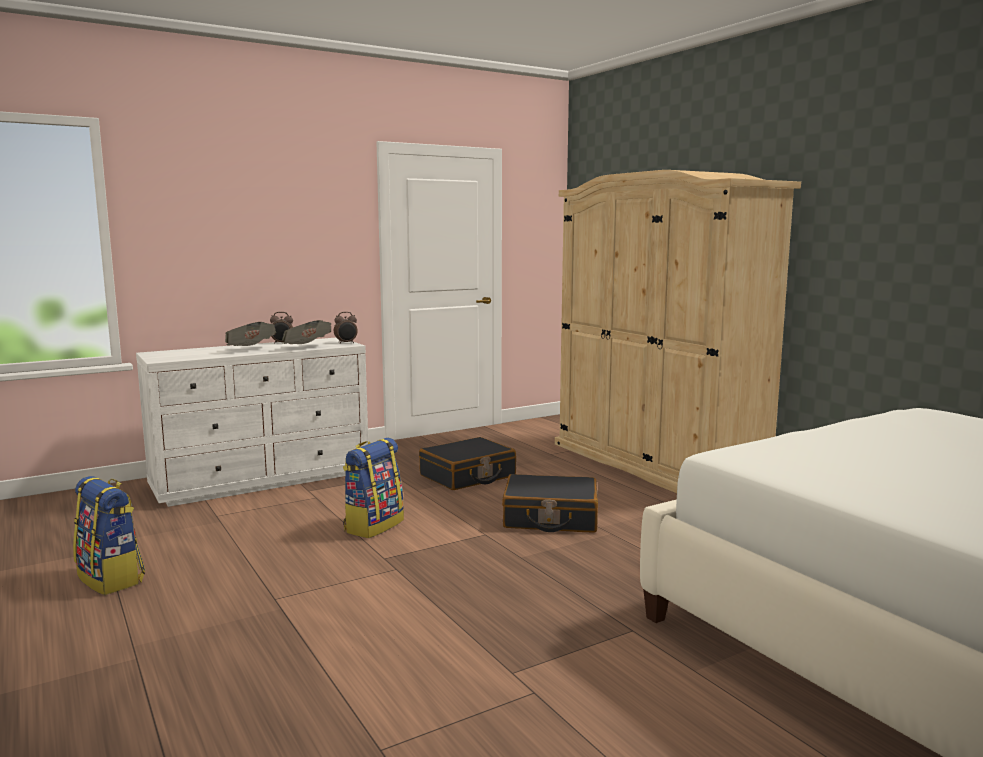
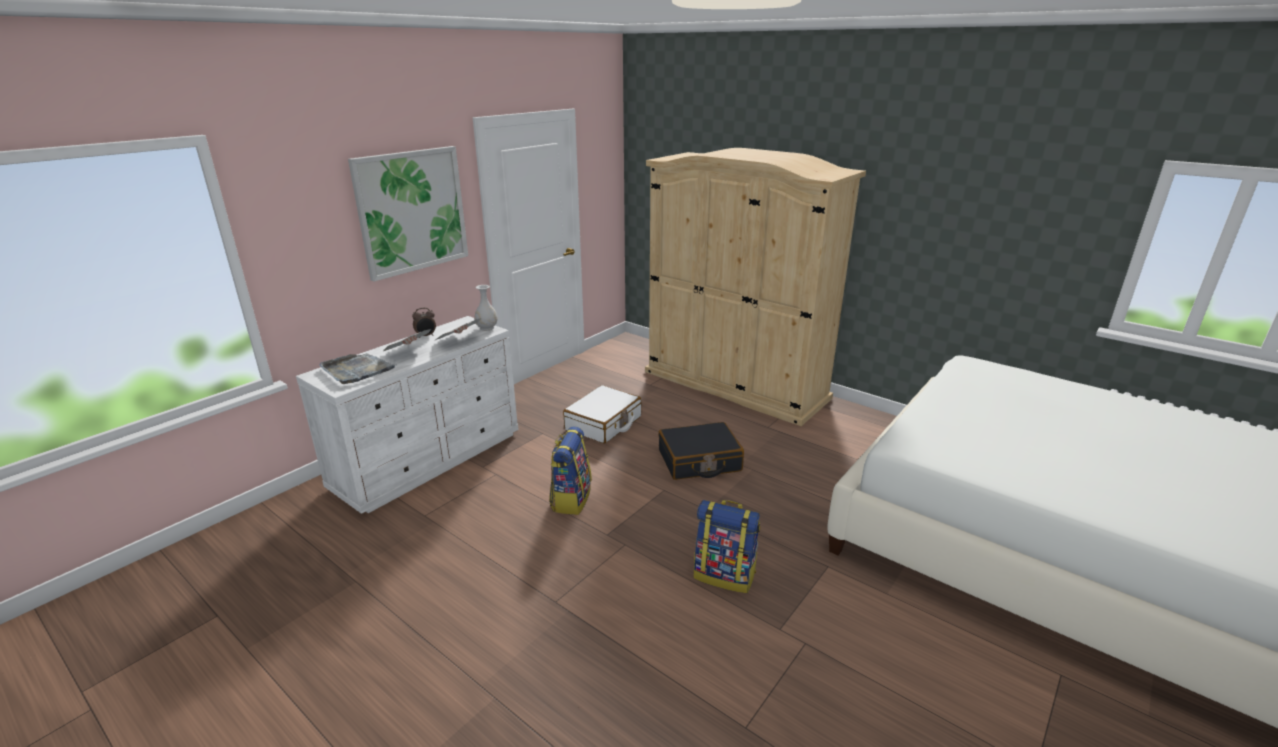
camera: 20 degrees left, 15 degrees up
(112, 579) = (394, 615): backpack -> backpack (725, 575)
(190, 353) = (357, 370): none -> grey tray
(296, 222) = (412, 211): none -> picture
(346, 343) = (487, 328): alarm clock -> white vase
(468, 476) = (603, 423): black suitcase -> white suitcase

